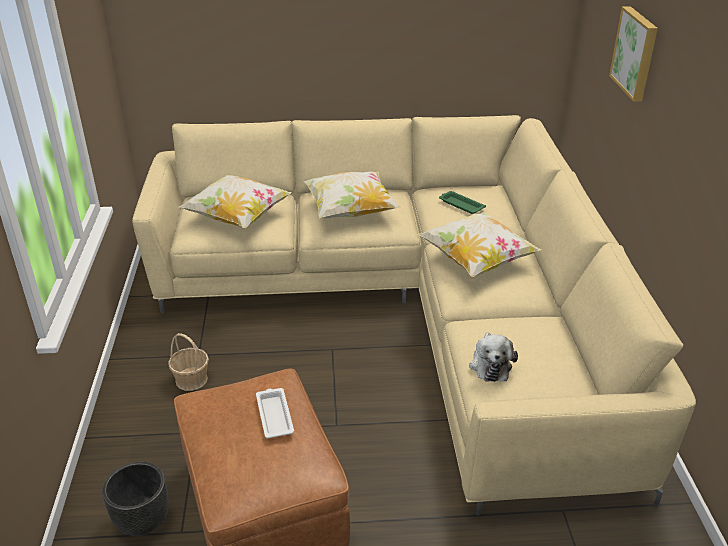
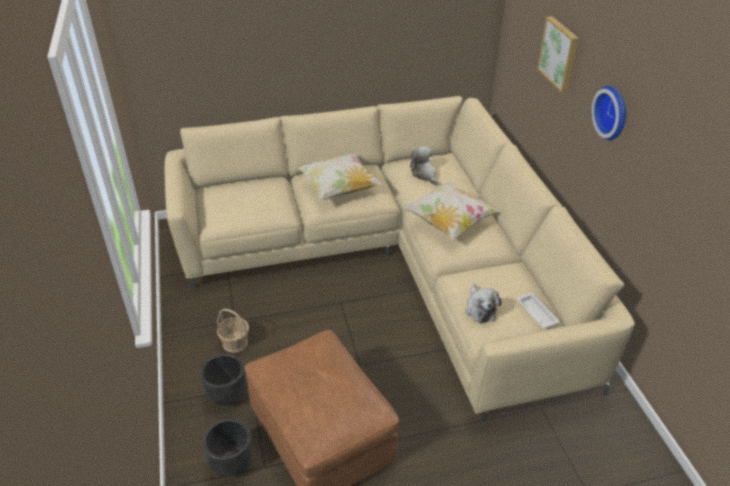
camera: 10 degrees left, 5 degrees up
(162, 440) = (226, 396): none -> black planter
(237, 218) = (249, 204): pillow -> none
(274, 415) = (330, 371): white tray -> white tray (536, 312)
(461, 205) = (424, 174): green tray -> plush toy
(692, 119) = (613, 112): none -> wall clock

